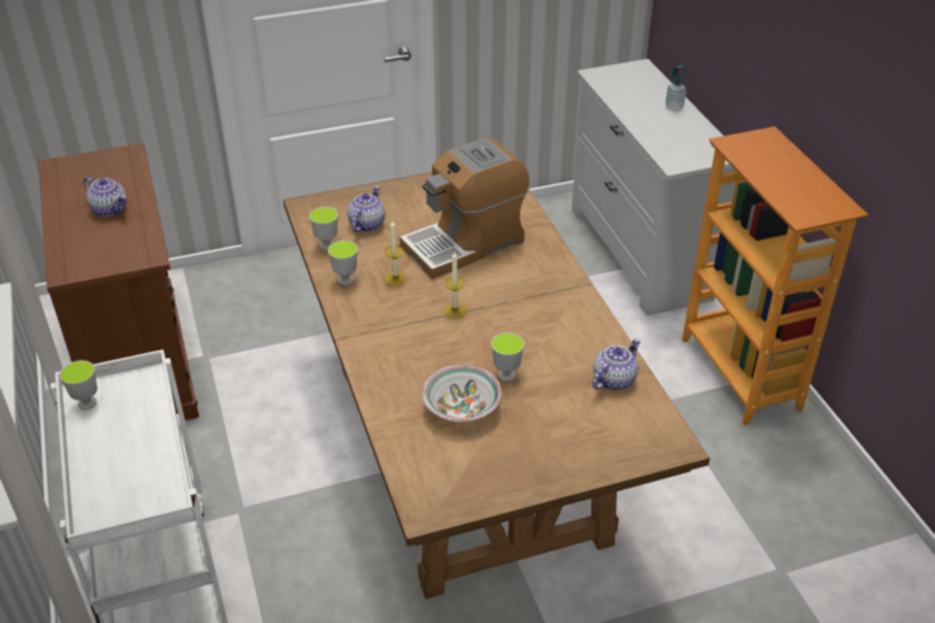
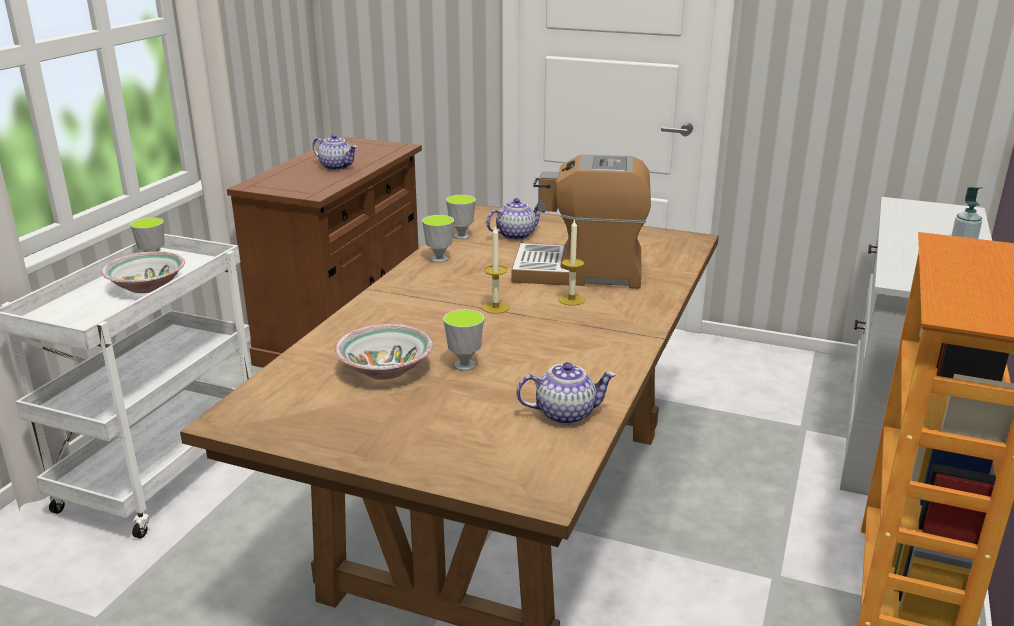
camera: 40 degrees right, 15 degrees down
(110, 209) = (337, 167): teapot -> teapot turned 45 degrees counterclockwise
(133, 432) = (148, 286): none -> bowl
(395, 278) = (481, 272): candle -> candle (571, 300)

